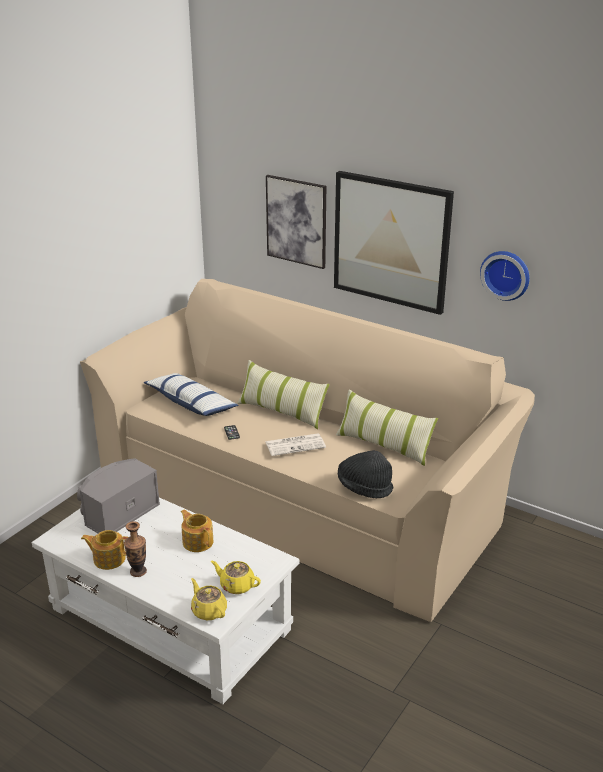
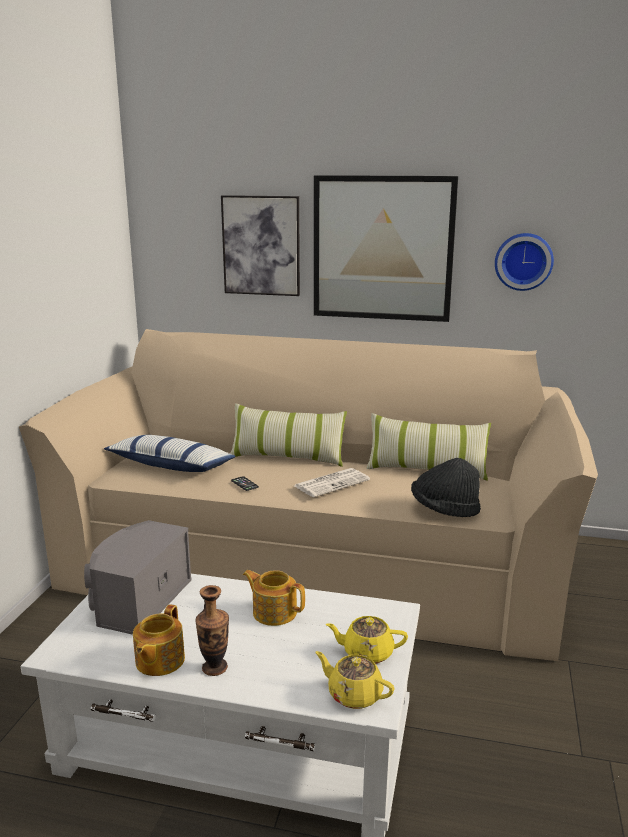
camera: 20 degrees left, 10 degrees down
(108, 558) = (159, 661): teapot -> teapot turned 60 degrees counterclockwise

